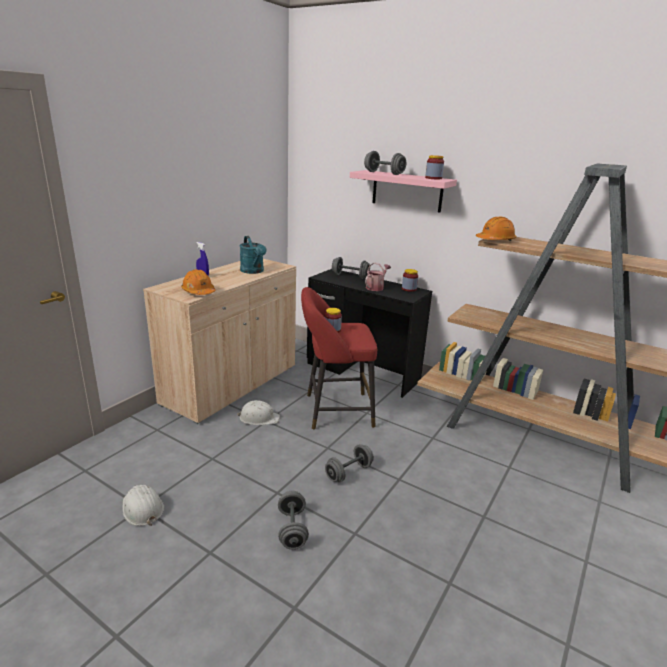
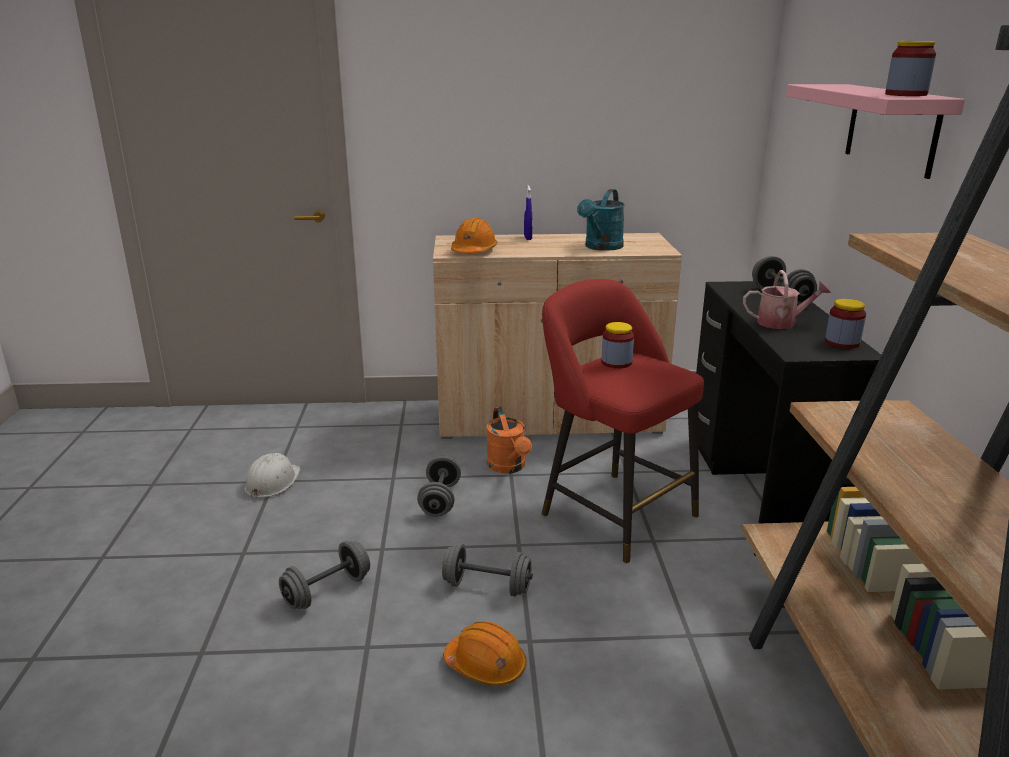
camera: 55 degrees right, 0 degrees up
(259, 418) = (509, 467): white hard hat -> orange watering can
(384, 173) = (843, 87): grey dumbbell -> grey dumbbell (440, 500)
(495, 240) = (894, 240): orange hard hat -> orange hard hat (486, 666)

